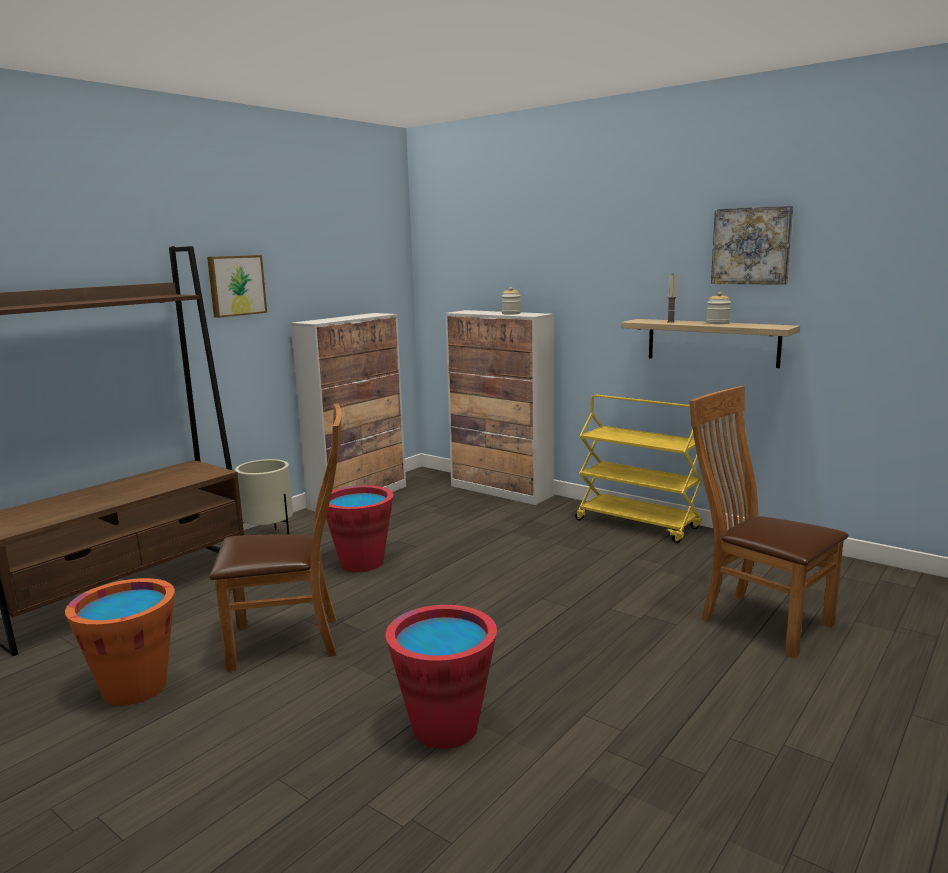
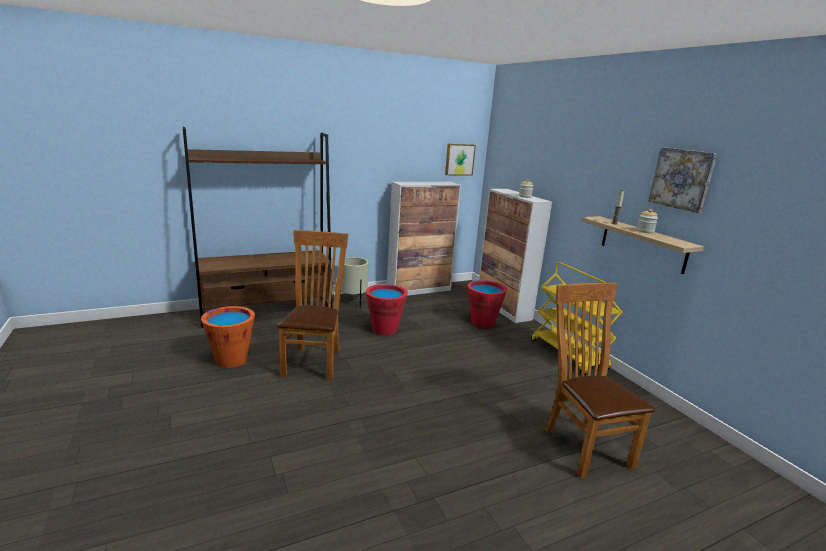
camera: 25 degrees right, 5 degrees up
(236, 285) = (360, 157): picture -> picture (459, 159)
(293, 641) = (314, 361): brown chair -> brown chair turned 105 degrees counterclockwise
(445, 727) = (340, 434): red bucket -> red bucket (482, 322)

